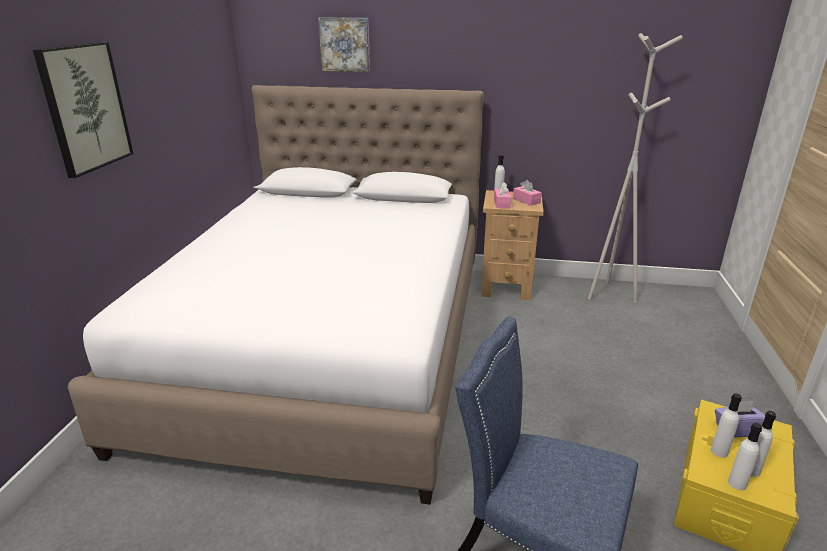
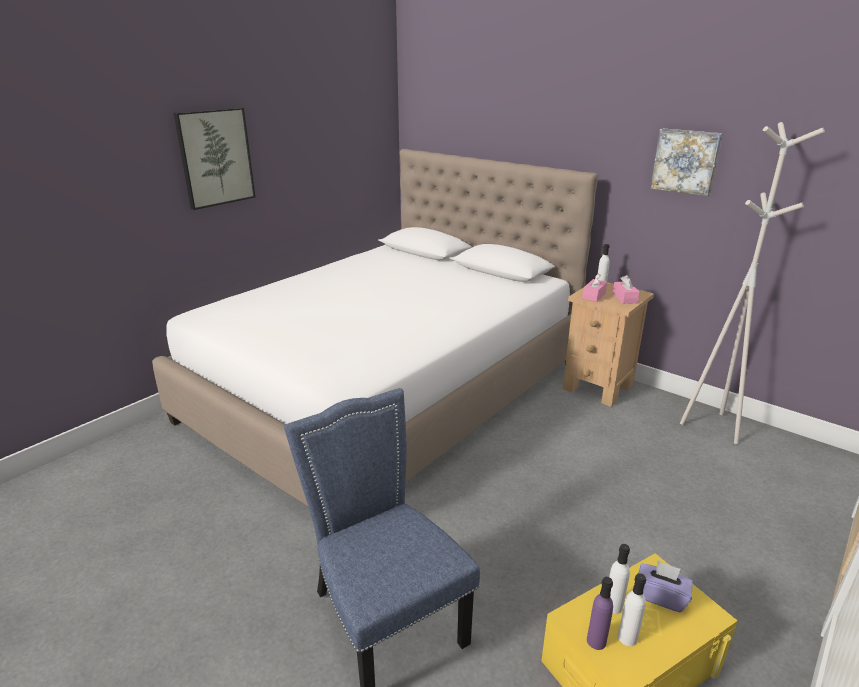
camera: 30 degrees right, 0 degrees up
(345, 44) = (481, 116): picture -> picture (686, 161)
(737, 483) = (596, 641): white bottle -> purple bottle

